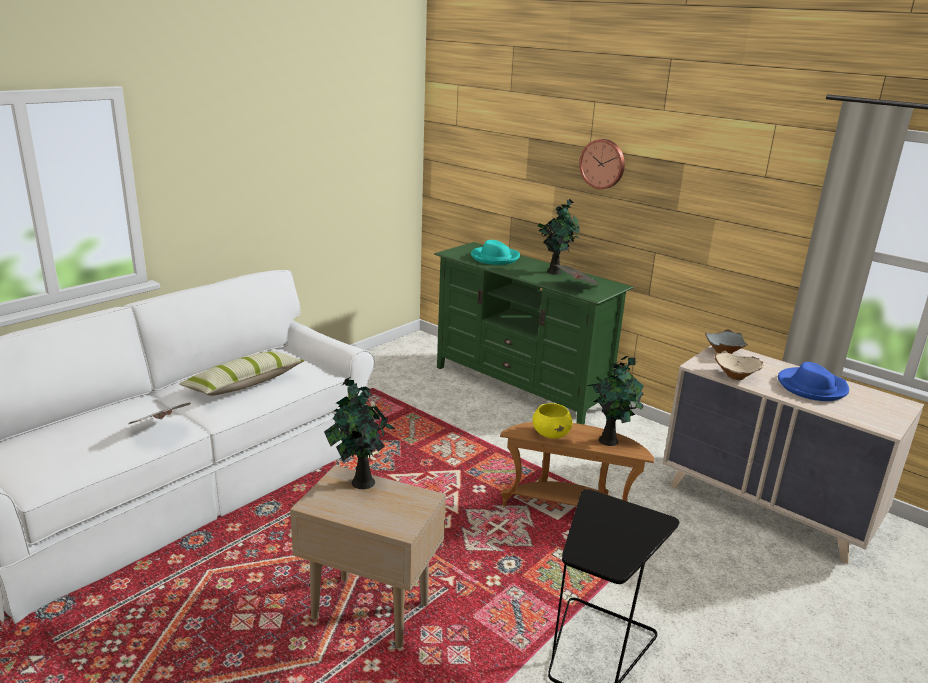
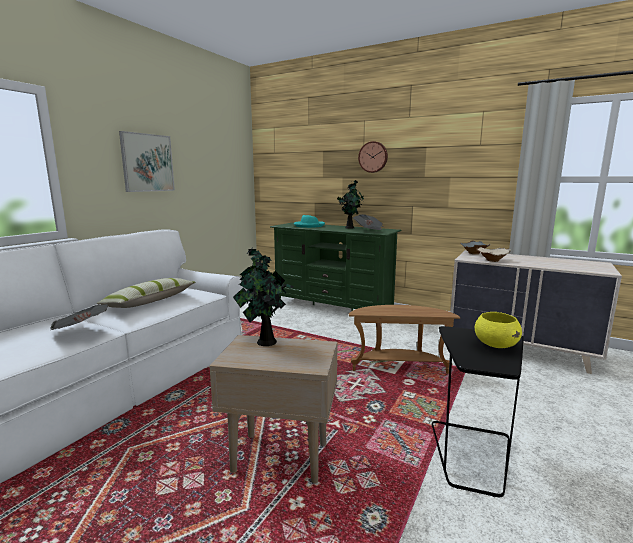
camera: 10 degrees left, 10 degrees down
(255, 164) = (147, 163): none -> picture
(551, 434) = (383, 311): yellow bowl -> yellow bowl (495, 345)
(610, 440) = (424, 310): potted plant -> none
(811, 387) = (541, 261): blue hat -> none

